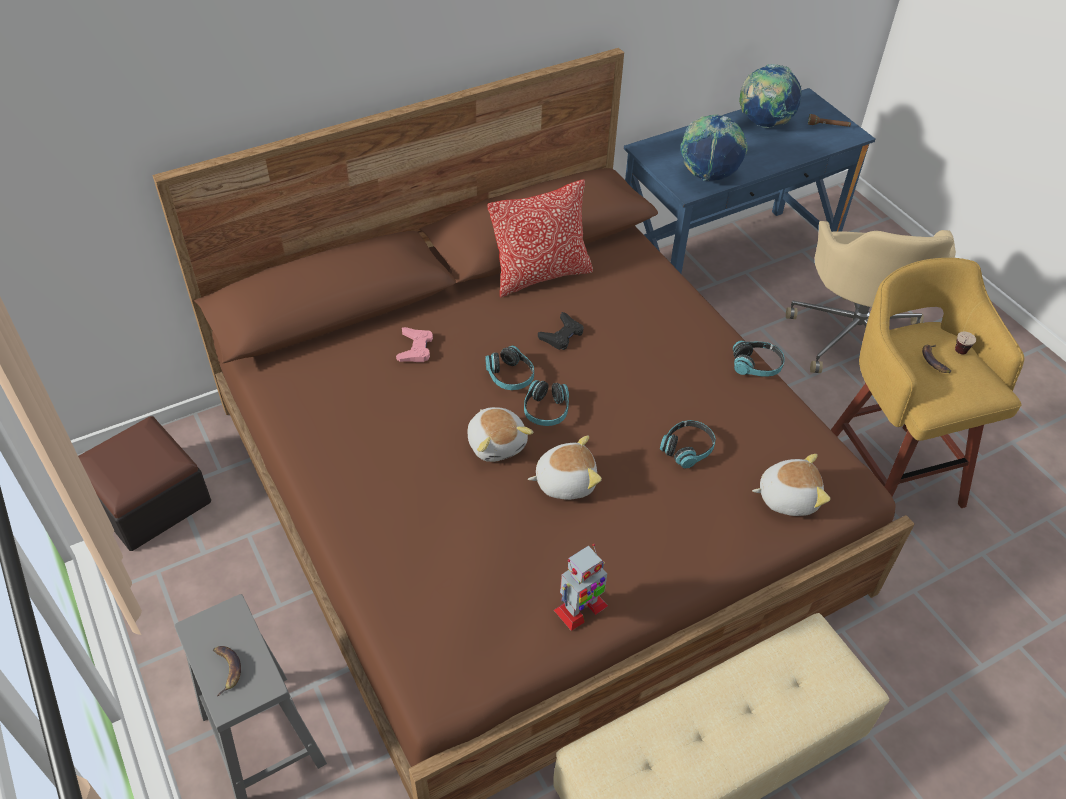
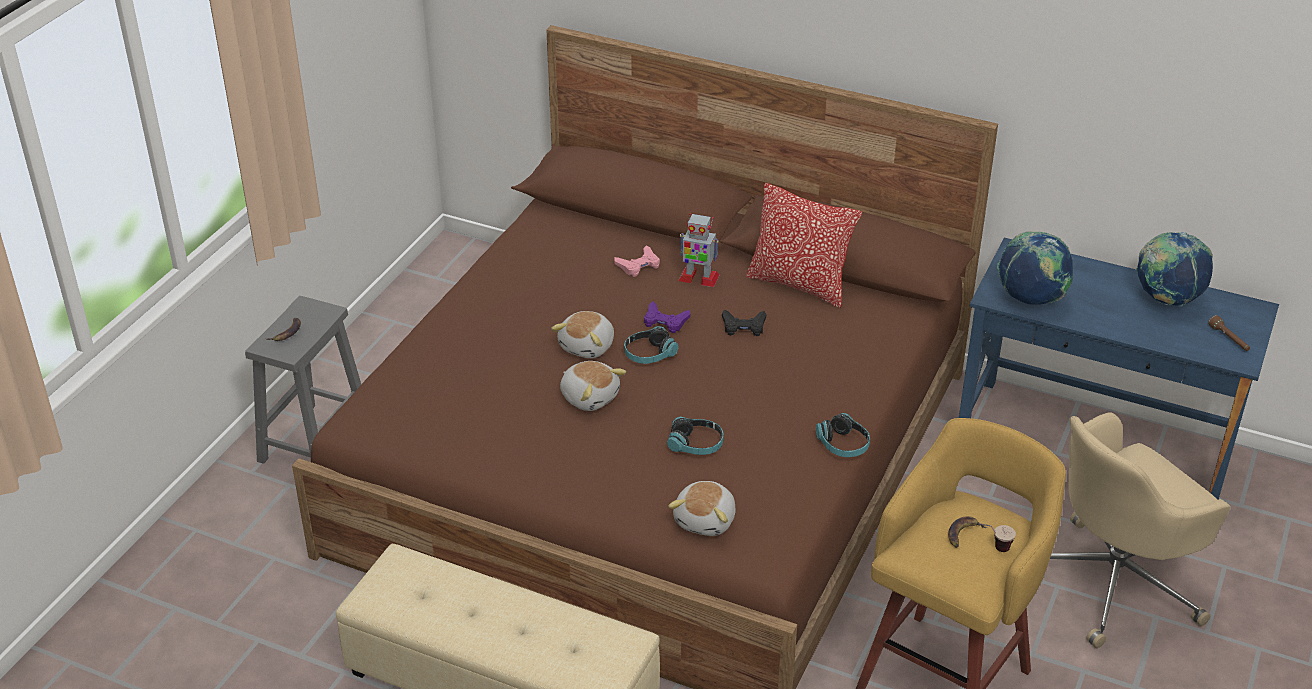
camera: 55 degrees right, 10 degrees down
(149, 500) = (447, 282): ottoman -> none
(510, 376) = (665, 321): headphones -> purple game controller
(580, 608) = (478, 455): toy robot -> toy robot (698, 278)
(787, 497) = (706, 520): plush toy -> plush toy turned 60 degrees clockwise

